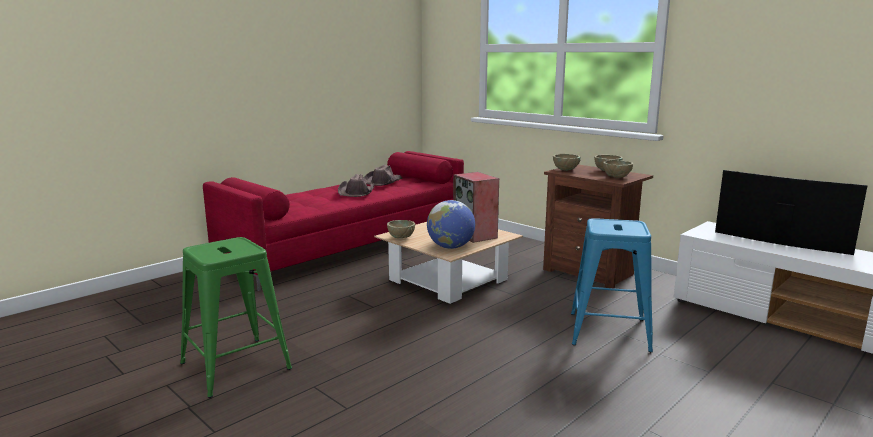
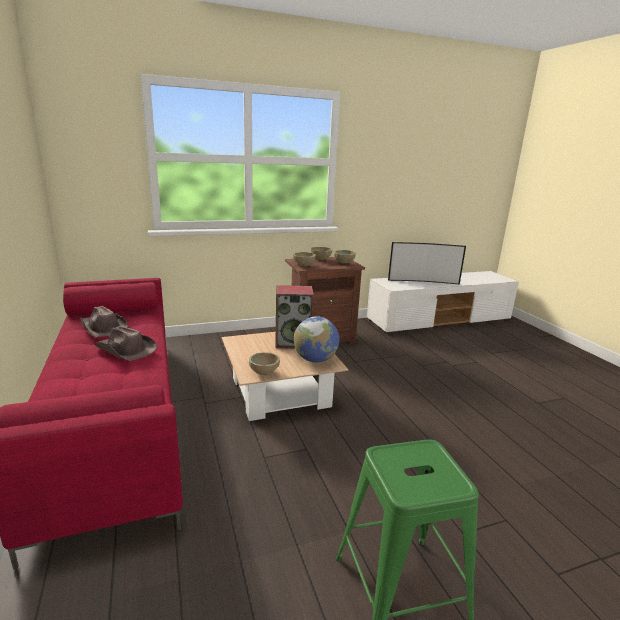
camera: 65 degrees left, 5 degrees up
(608, 331) = (416, 367): blue stool -> none
(779, 243) = (423, 281): television -> television turned 150 degrees counterclockwise

